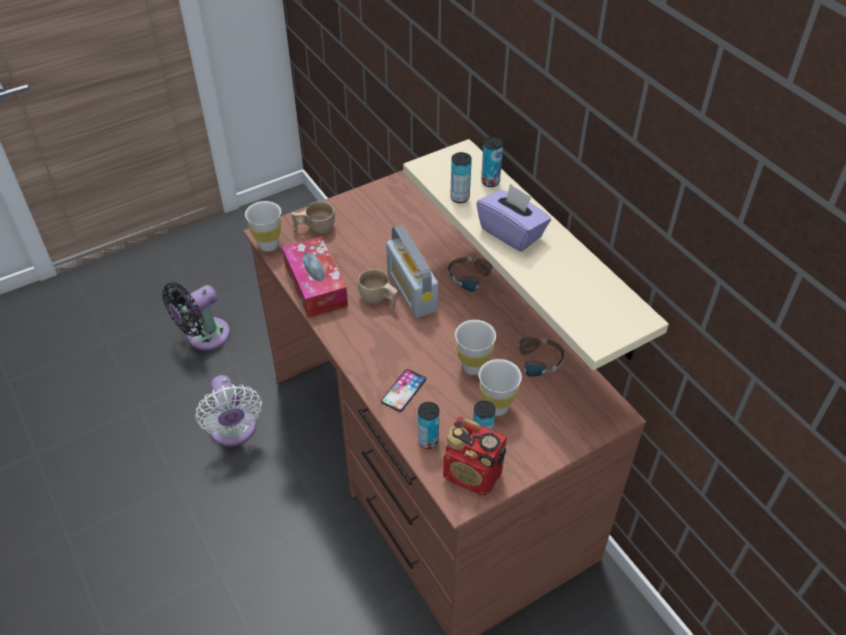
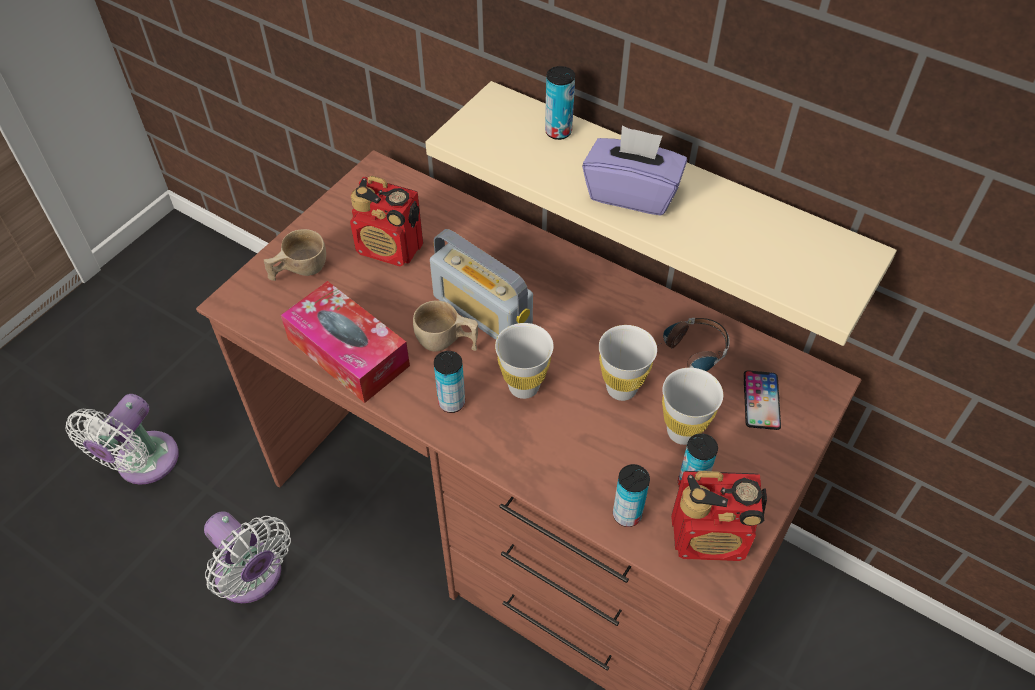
camera: 25 degrees left, 5 degrees up
(204, 337) = (143, 464): black fan -> white fan
(268, 245) = (246, 317): white cup -> white cup (523, 386)
(378, 233) = (390, 249): none -> radio
(403, 390) = (553, 456): phone -> phone (761, 400)
(459, 197) = (533, 166): can -> can (451, 403)
(475, 281) = (555, 271): headphones -> none

